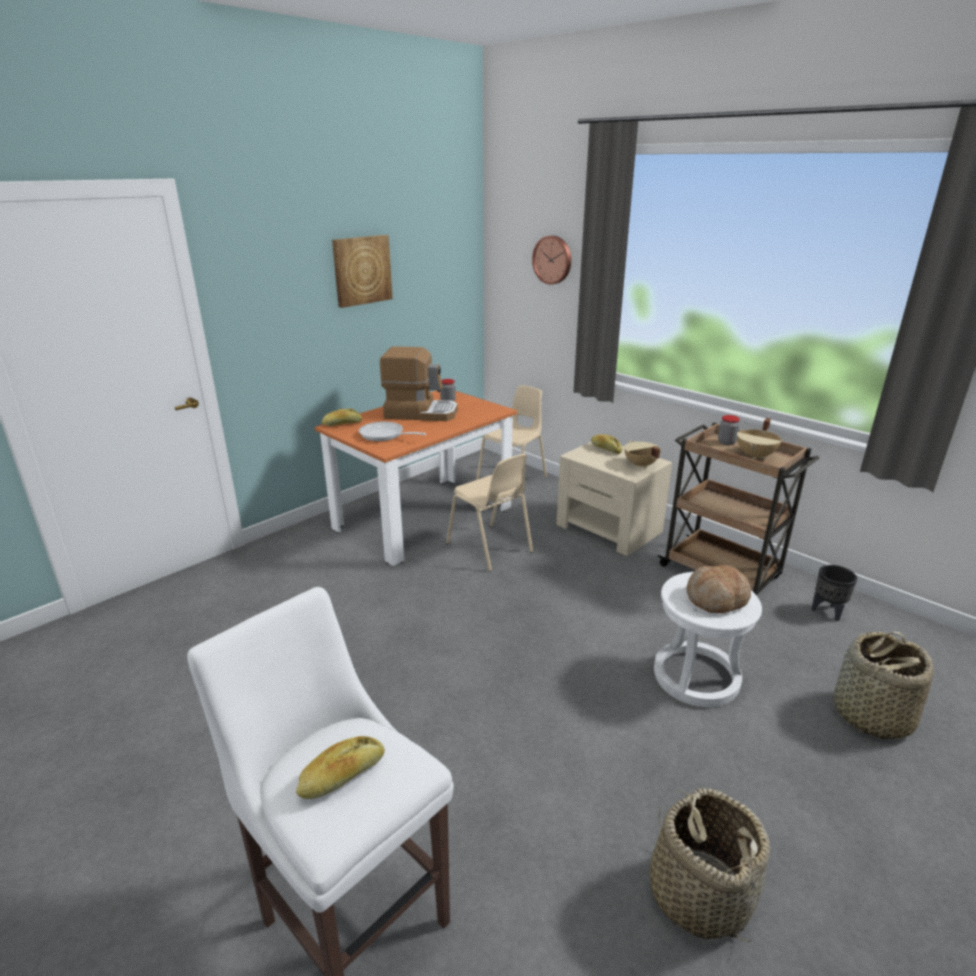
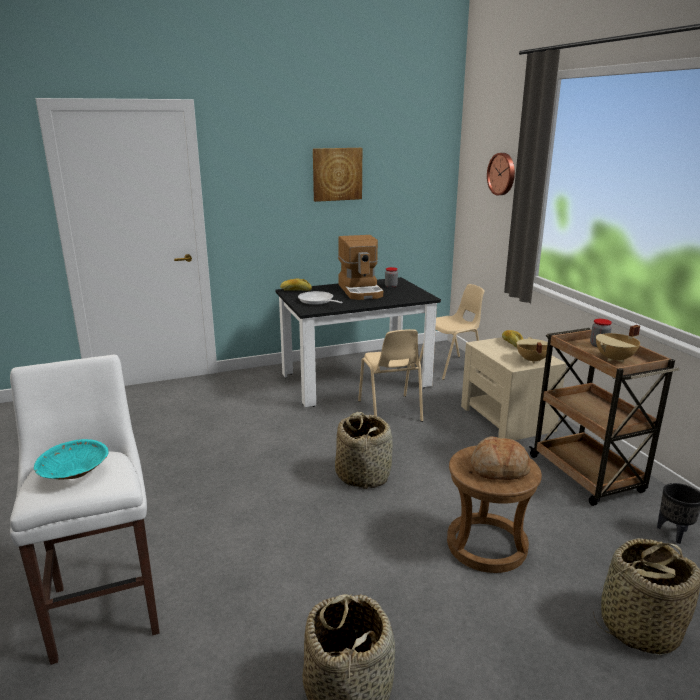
camera: 25 degrees right, 5 degrees down
(342, 776) = (74, 474): bread -> turquoise bowl
(421, 412) = (361, 291): coffee machine -> coffee machine turned 45 degrees clockwise
(424, 518) = (355, 380): orange dining table -> black dining table
(521, 634) = (363, 475): none -> basket
(696, 676) = (486, 545): white stool -> brown stool

